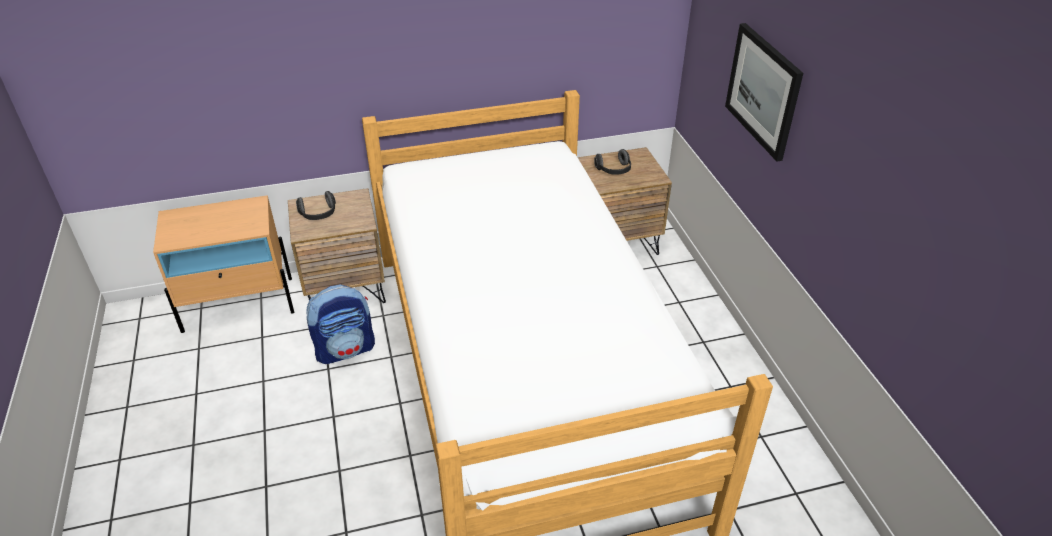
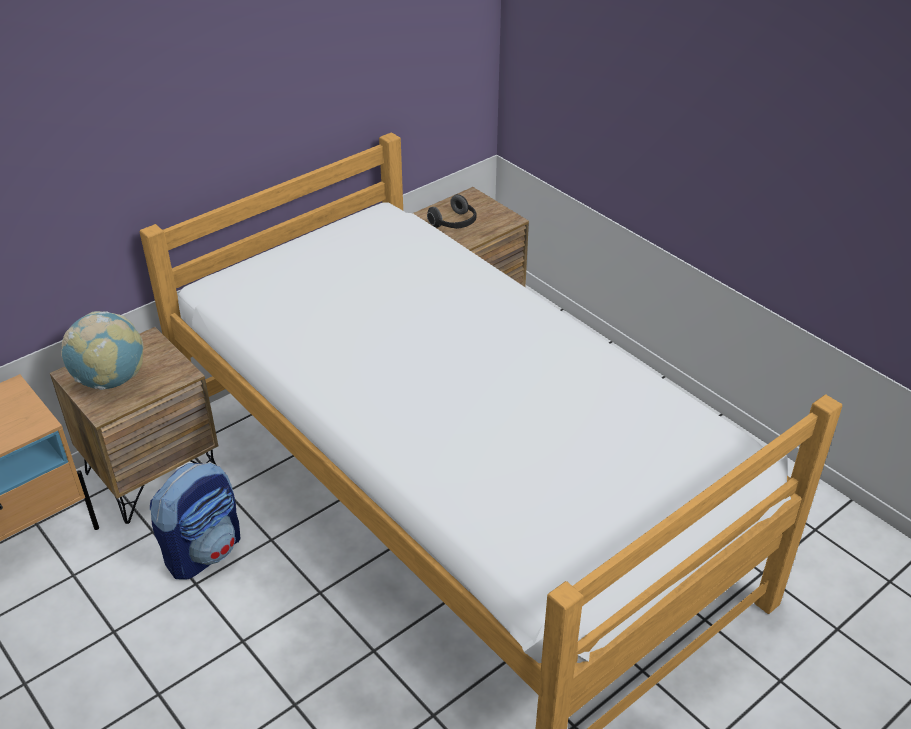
camera: 25 degrees left, 0 degrees up
(318, 215) = (110, 380): headphones -> globe
(763, 90) = (648, 83): picture -> none

